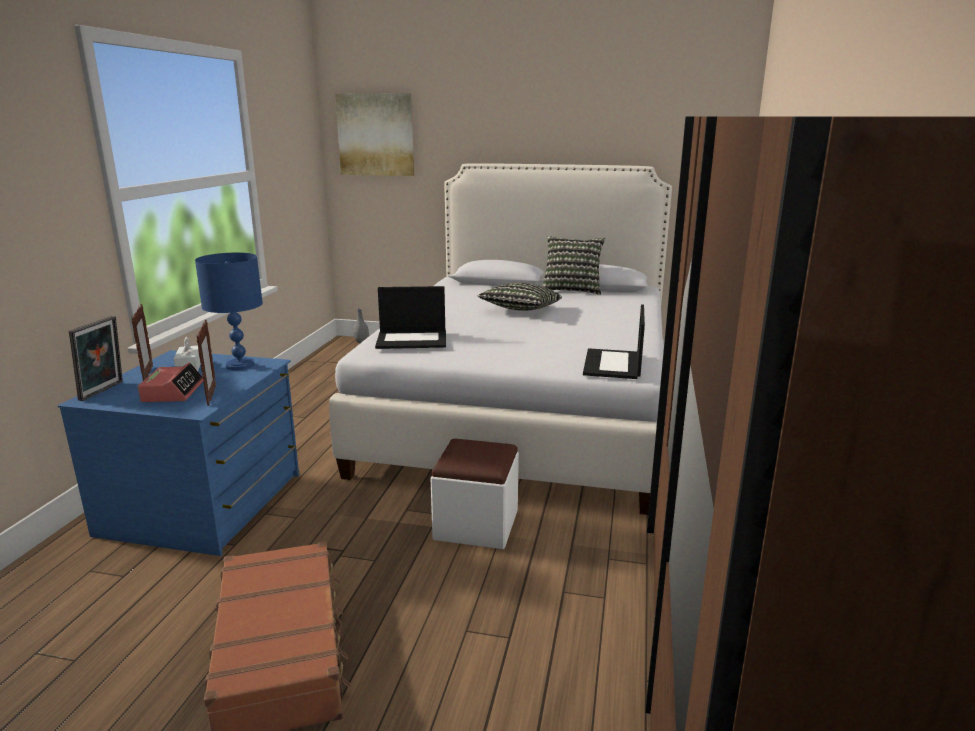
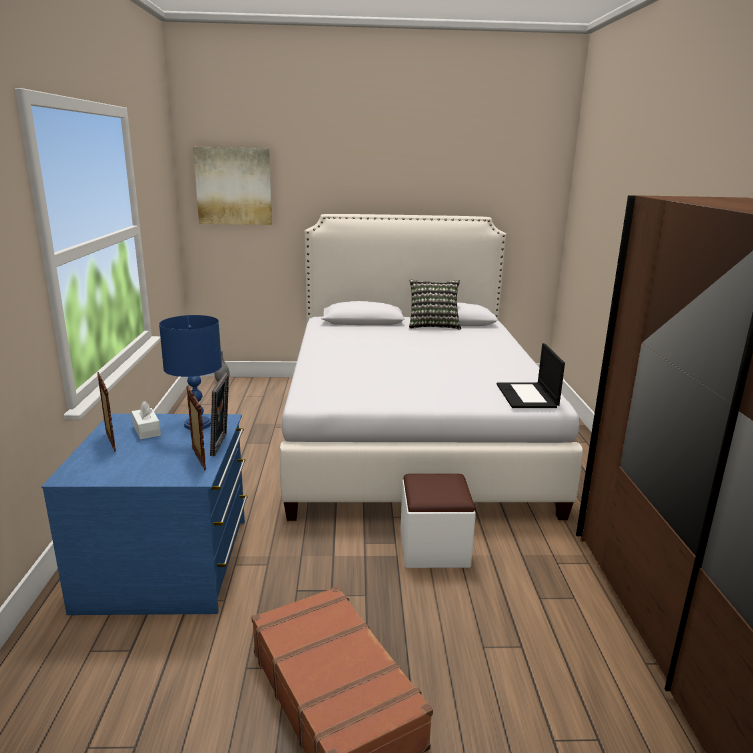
camera: 15 degrees left, 0 degrees up
(104, 391) = (79, 465): picture frame -> picture frame (222, 444)
(173, 392) = (155, 459): alarm clock -> none
(412, 340) = (341, 385): laptop -> none
(520, 310) = (407, 349): pillow -> none

